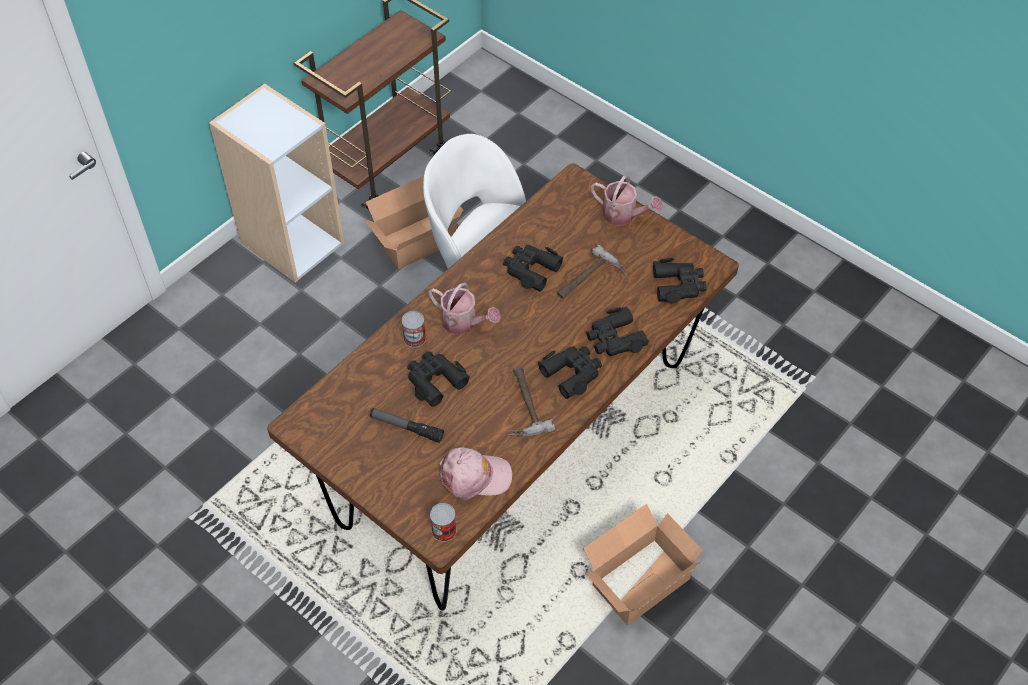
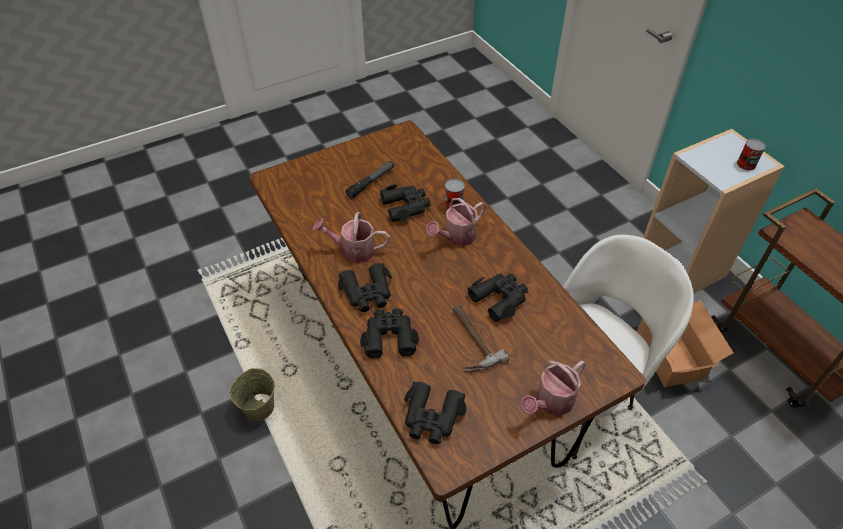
camera: 110 degrees right, 5 degrees down
(444, 530) = (275, 182): can -> can (746, 164)
(475, 476) = (307, 207): pink cap -> none
(521, 405) = (353, 250): hammer -> watering can
(636, 581) = (259, 407): cardboard box -> beige bucket

